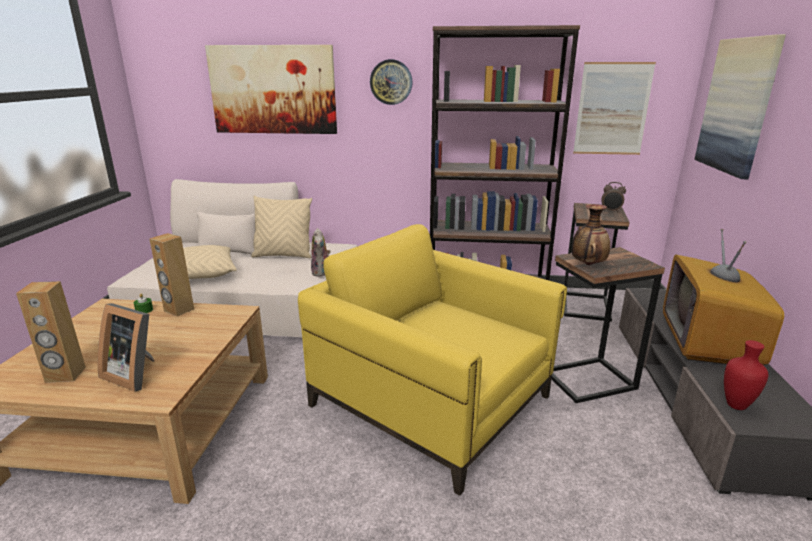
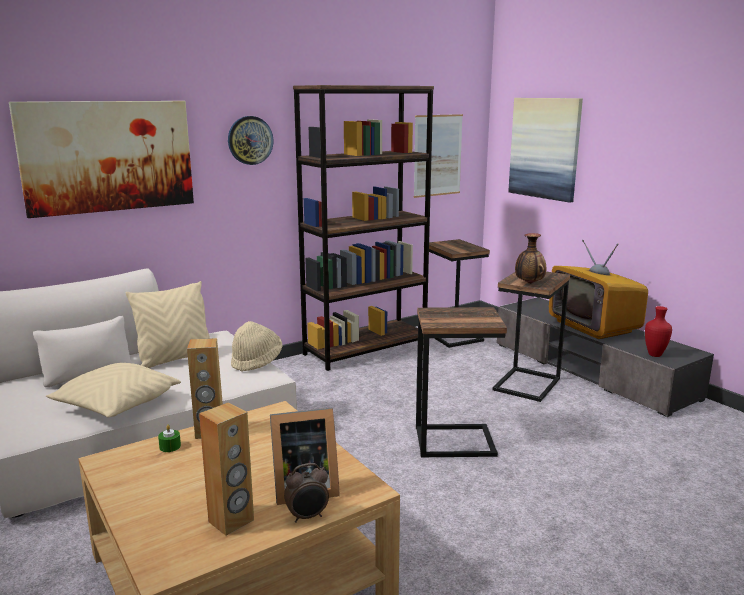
camera: 40 degrees left, 5 degrees down
(321, 272) = (256, 361): plush toy -> beige hat
(431, 401) = (454, 441): yellow armchair -> side table
(611, 211) = (462, 244): alarm clock -> alarm clock (307, 517)

